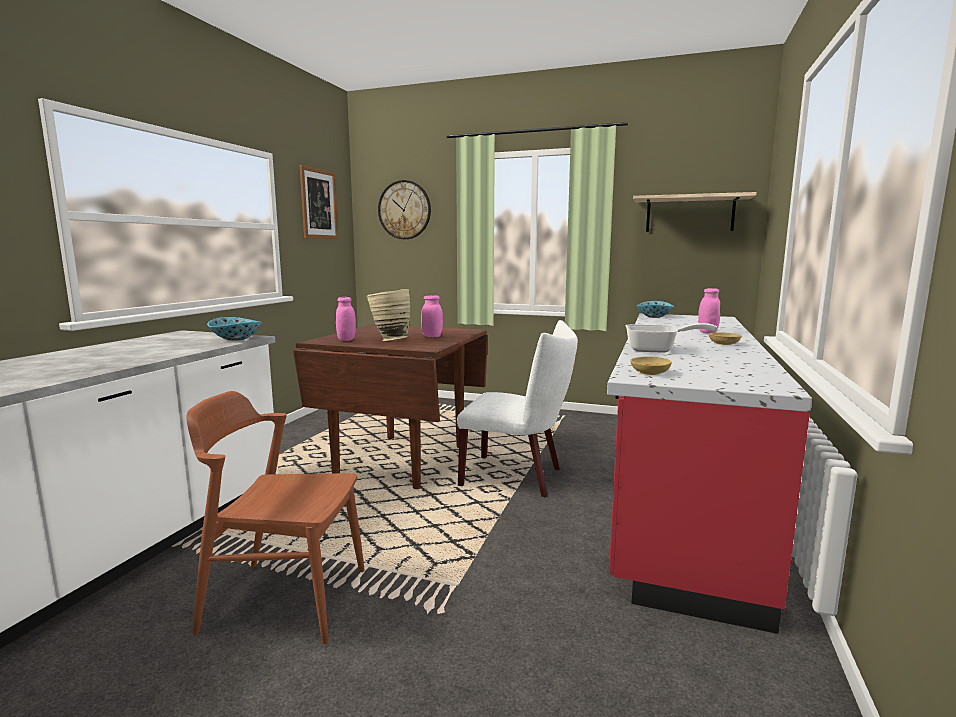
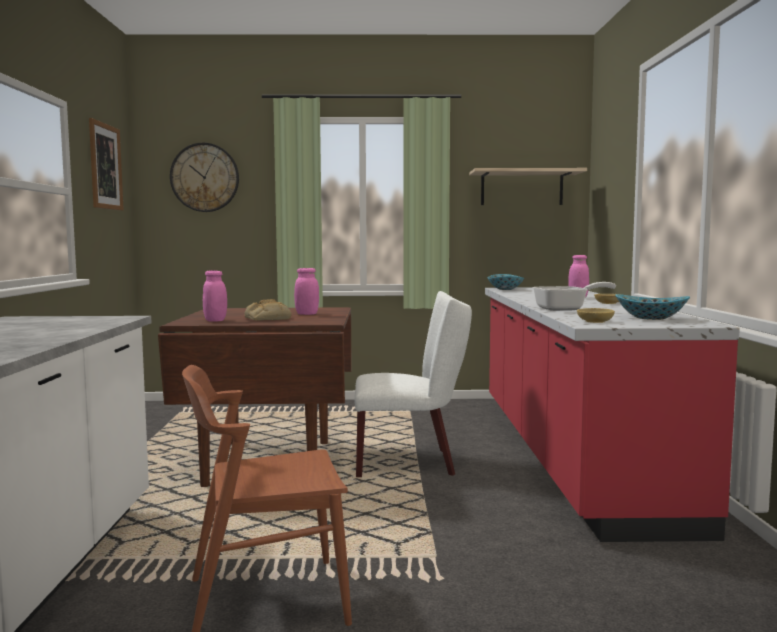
camera: 20 degrees left, 5 degrees down
(235, 339) = (110, 319): bowl -> bowl (651, 318)
(389, 340) = (267, 319): beige vase -> bread

